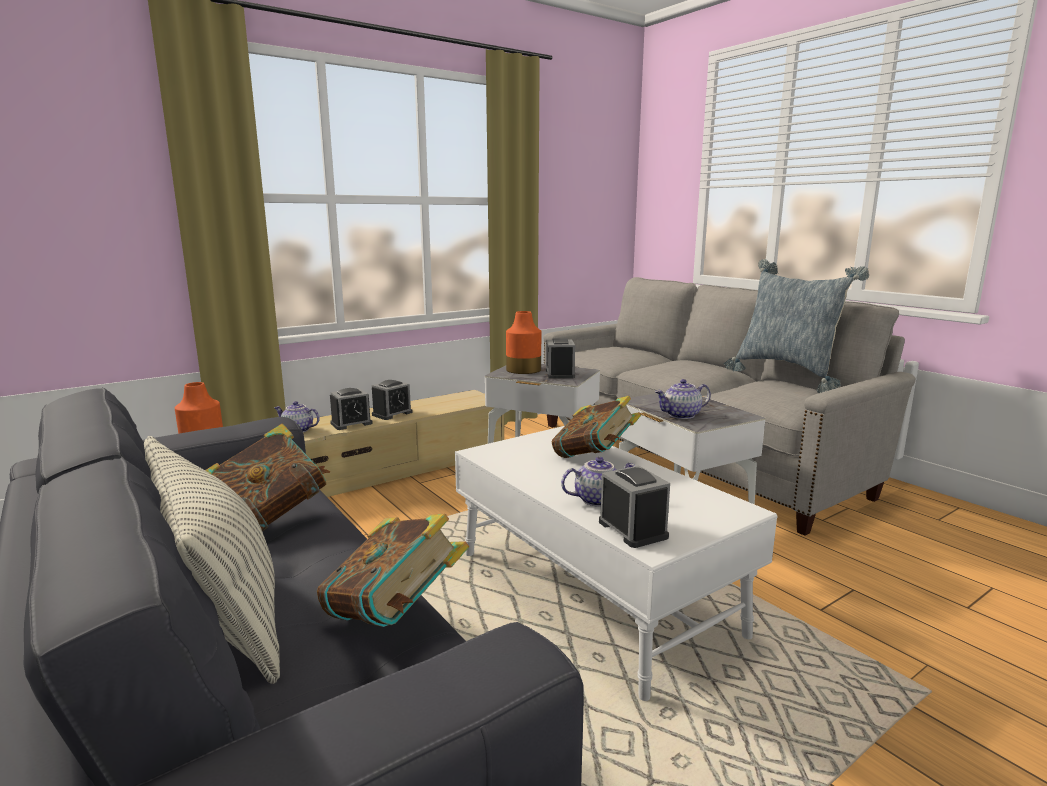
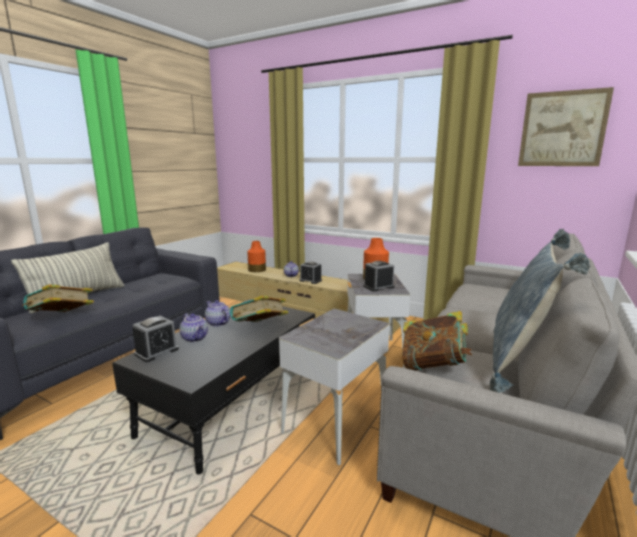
camera: 65 degrees right, 0 degrees up
(271, 518) = (147, 287): book -> book (433, 365)
(392, 413) = (334, 283): alarm clock -> none
(586, 170) = (562, 129): none -> picture
(591, 591) = (233, 402): white coffee table -> black coffee table
(681, 415) = (314, 329): teapot -> teapot (217, 323)

